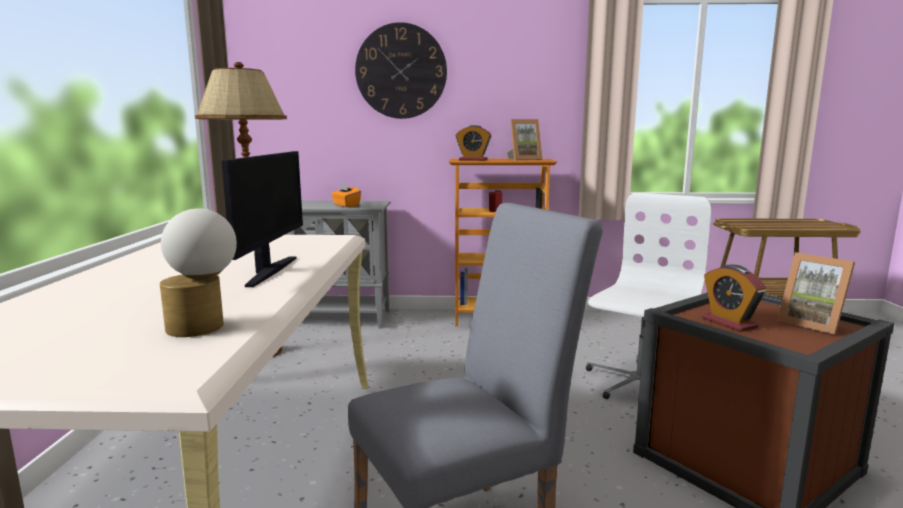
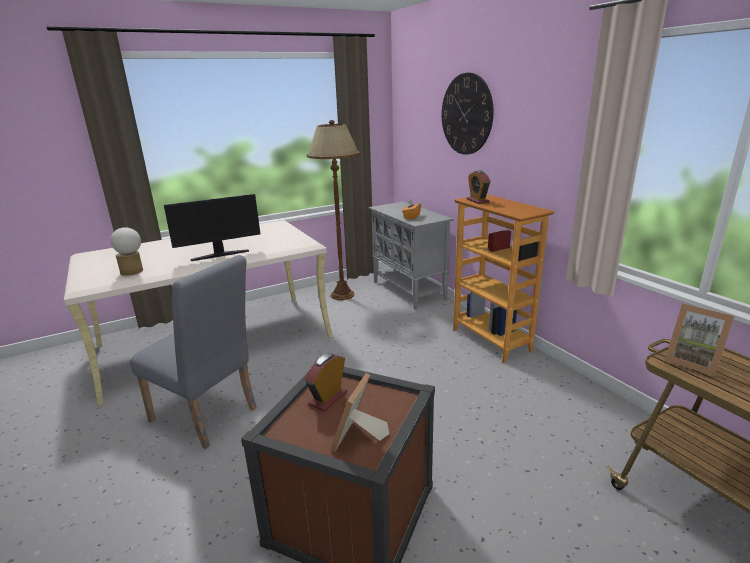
camera: 60 degrees right, 10 degrees up
(524, 159) = (518, 208): picture frame -> picture frame (692, 361)
(638, 383) = (443, 434): white office chair -> none

